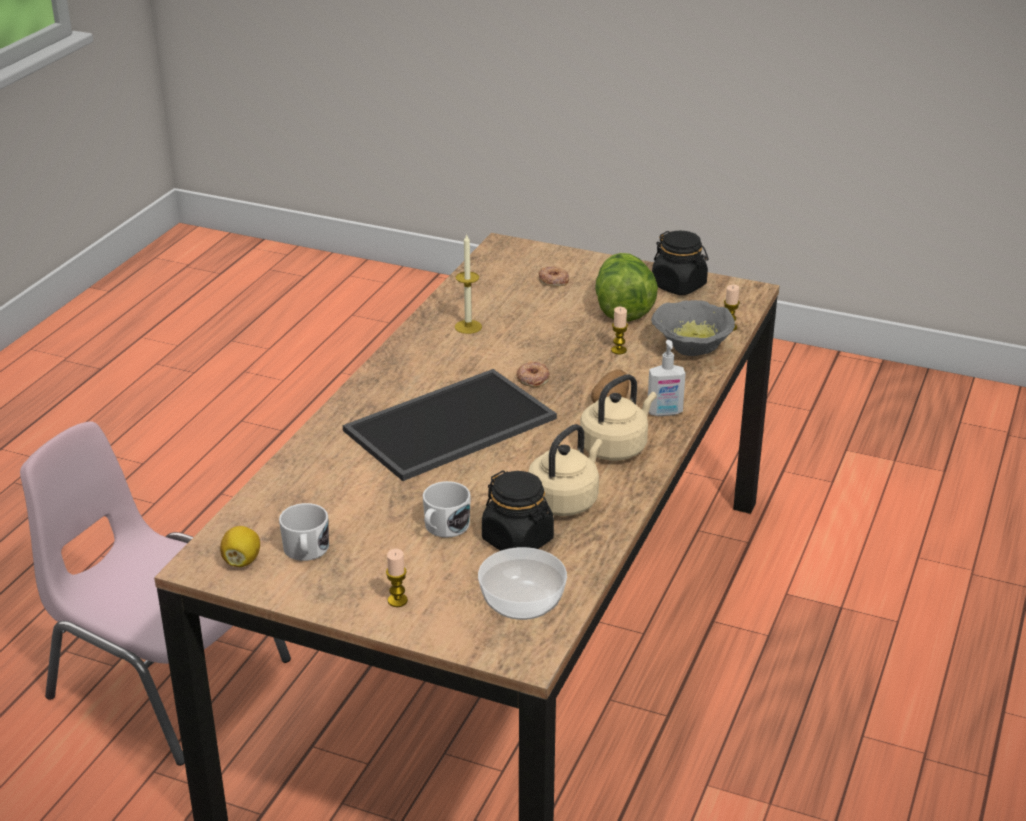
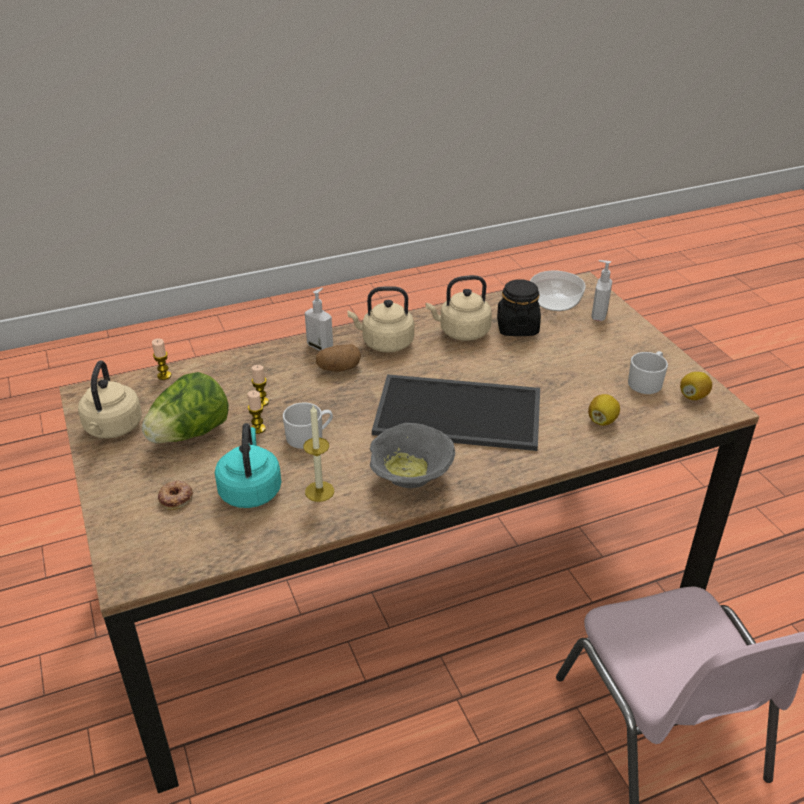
camera: 135 degrees left, 5 degrees up
(312, 485) = (602, 421): none -> lemon
(397, 600) = (619, 333): candle -> candle (258, 429)
(443, 528) = (549, 353): white mug -> white mug (309, 436)
(449, 612) = (598, 315): none -> soap dispenser
(515, 305) = (250, 490): none -> turquoise kettle
(532, 378) = (352, 415): donut -> none
(679, 286) = (113, 429): black jar -> beige kettle
(690, 348) = (218, 376): grey bowl -> grey bowl (411, 478)

